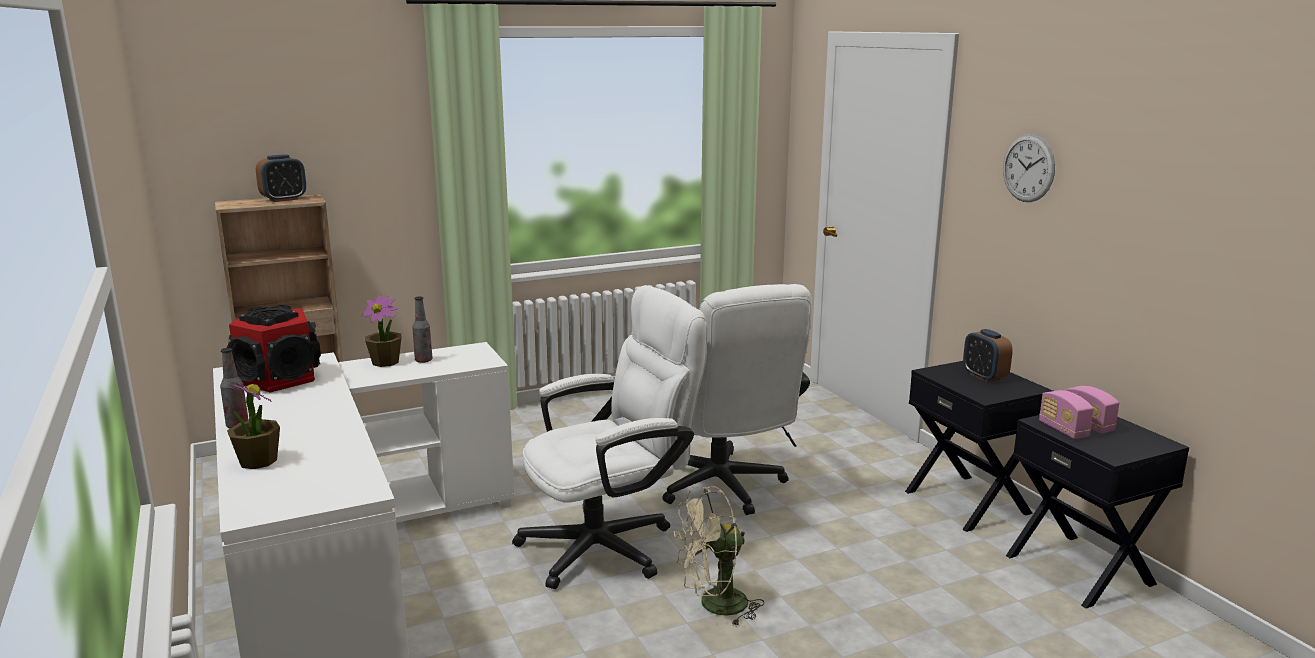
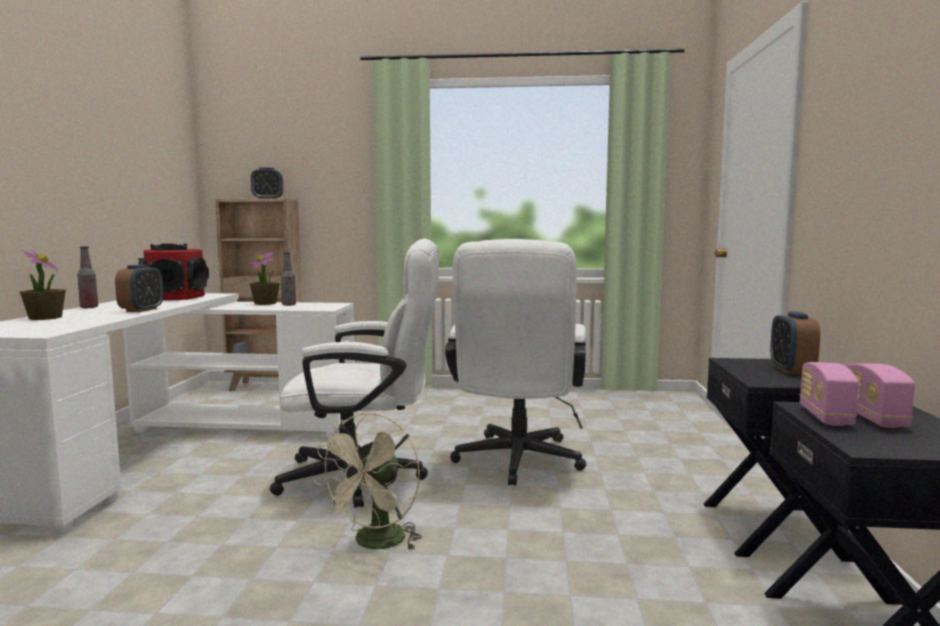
camera: 30 degrees right, 10 degrees down
(330, 418) = (141, 310): none -> alarm clock
(714, 606) = (375, 544): beige fan -> beige fan turned 75 degrees counterclockwise
(1028, 168) = (857, 114): wall clock -> none

